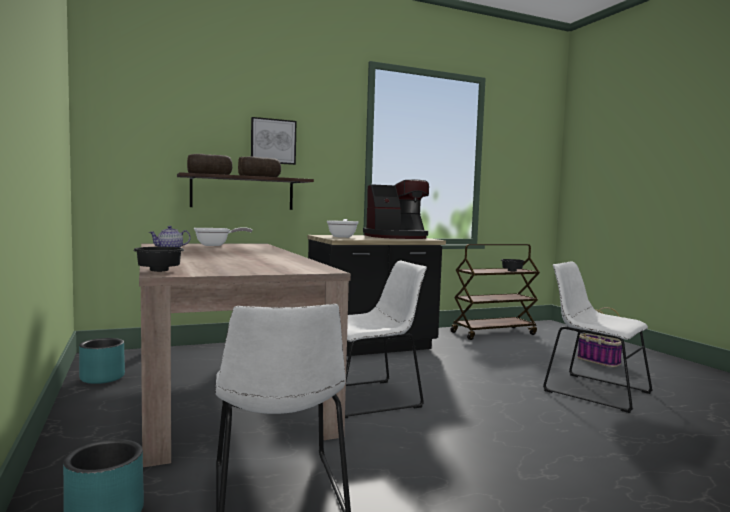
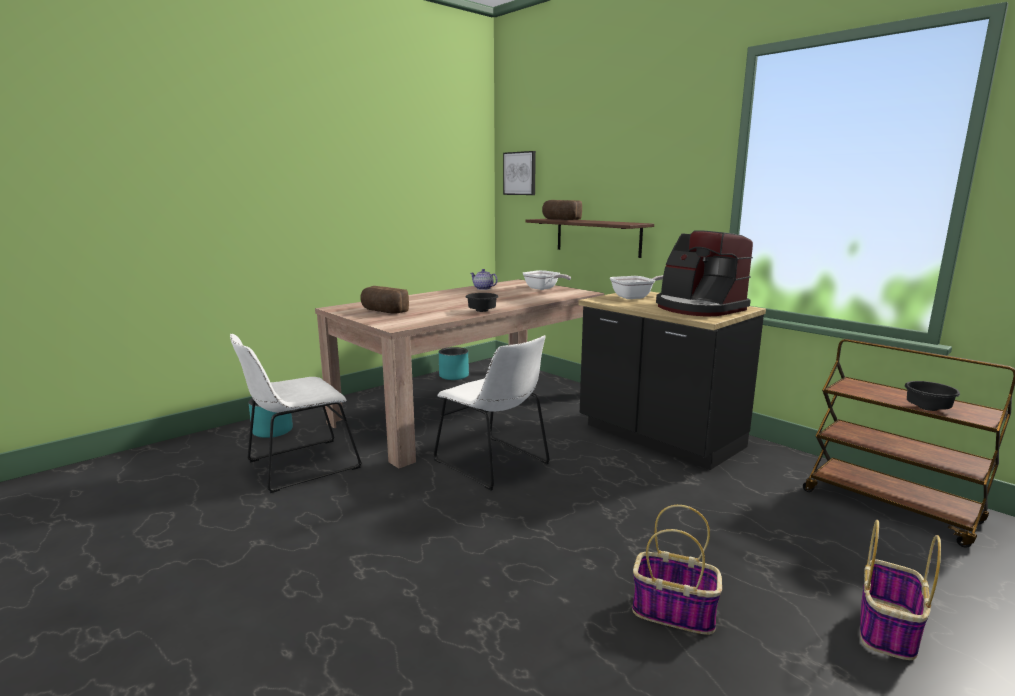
camera: 70 degrees right, 10 degrees up
(160, 271) = (346, 306): black bowl -> black bowl (481, 311)
(260, 176) = (594, 221): bread -> bread (383, 311)
(273, 141) = (626, 179): picture -> picture (520, 173)
(592, 390) = (675, 612): white chair -> basket

